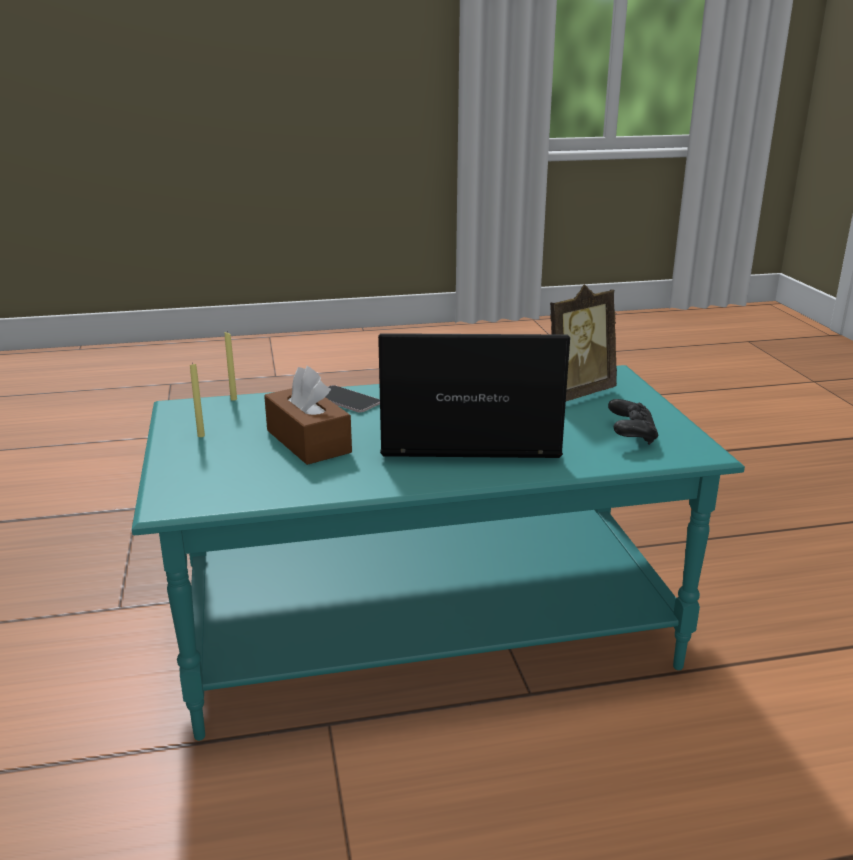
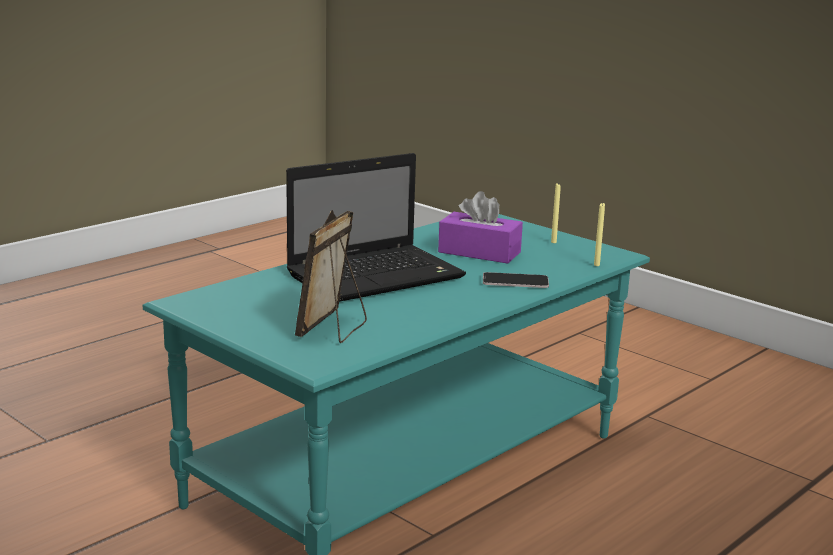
camera: 145 degrees right, 5 degrees down
(308, 441) = (479, 252): brown tissue box -> purple tissue box
(631, 435) = (248, 302): black game controller -> none

